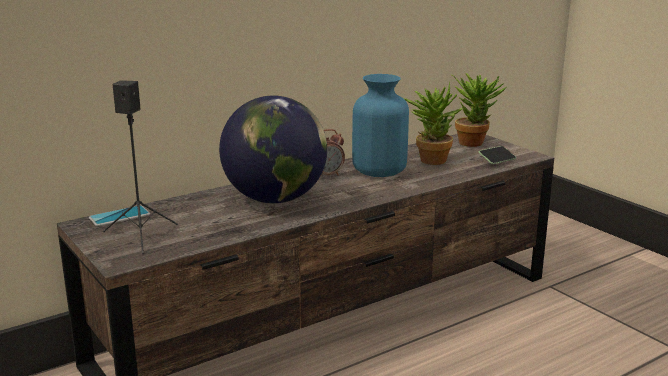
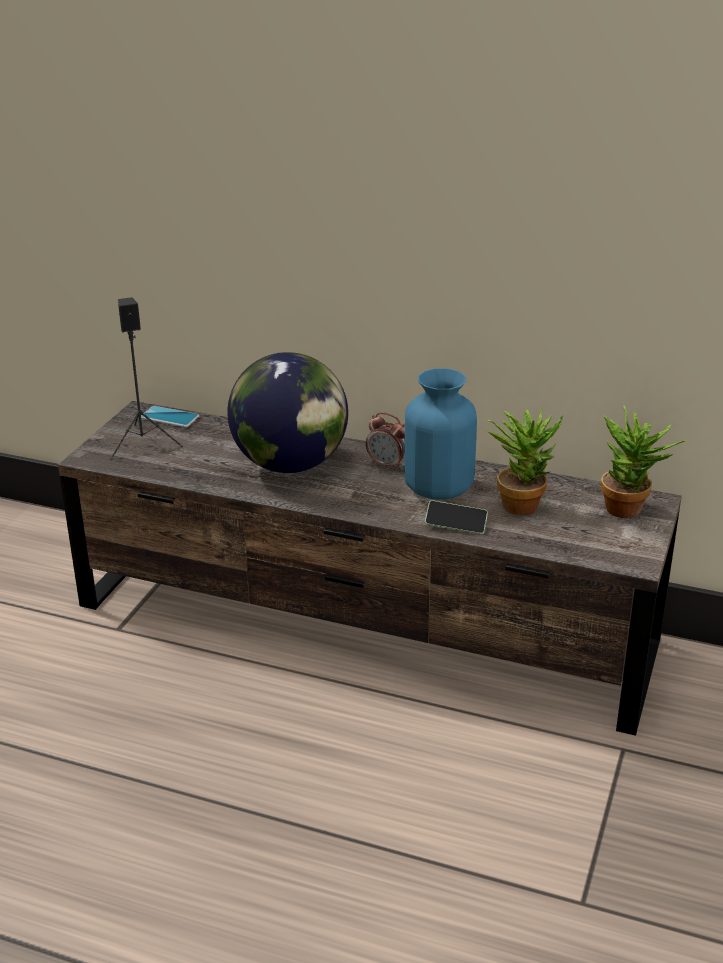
camera: 55 degrees right, 10 degrees up
(497, 161) = (579, 545): phone -> phone (456, 525)

